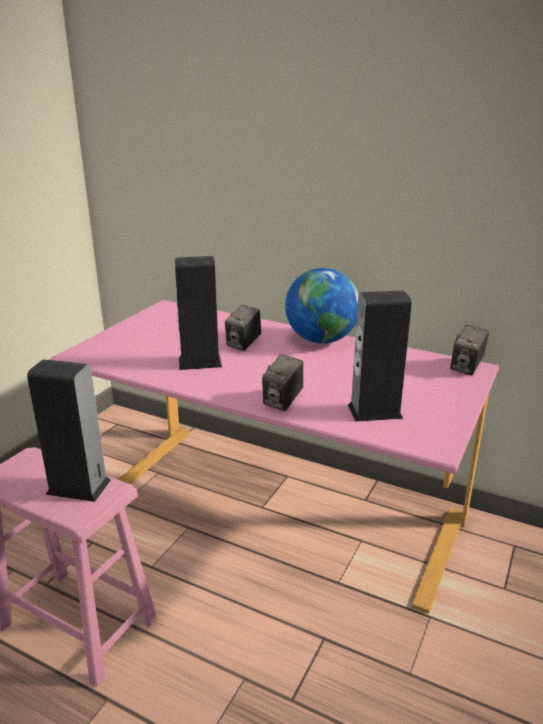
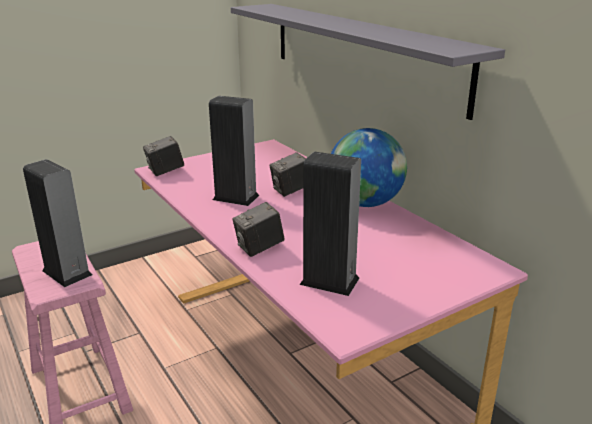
camera: 30 degrees right, 0 degrees up
(285, 198) = (361, 53): none -> grey shelf
(466, 367) = (483, 266): camera -> camera (165, 171)

